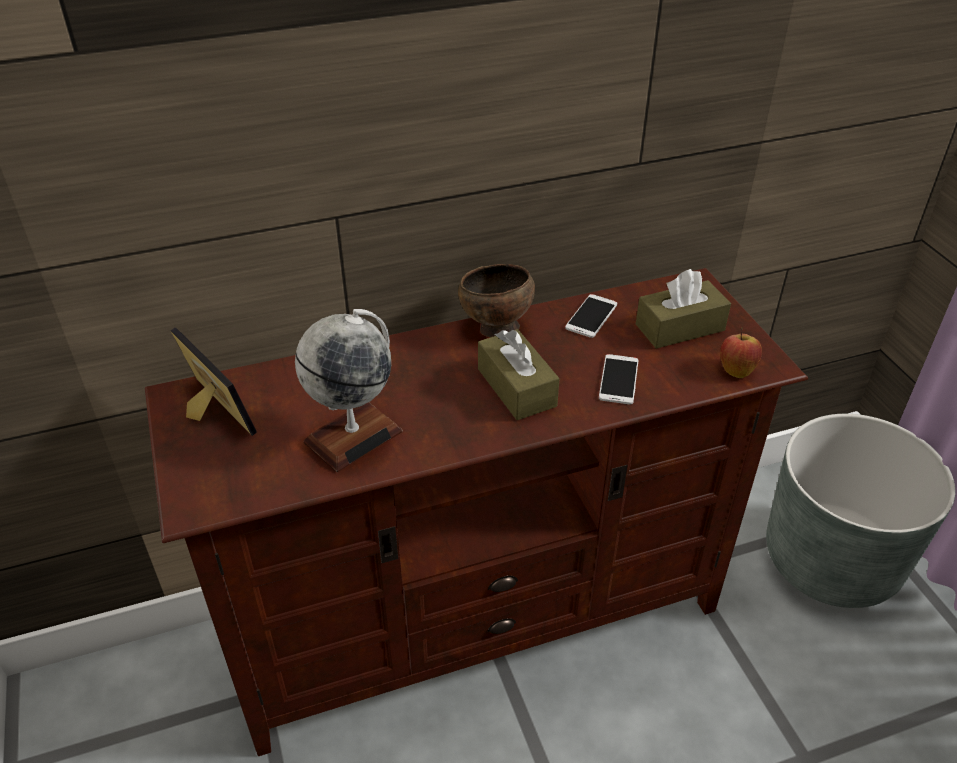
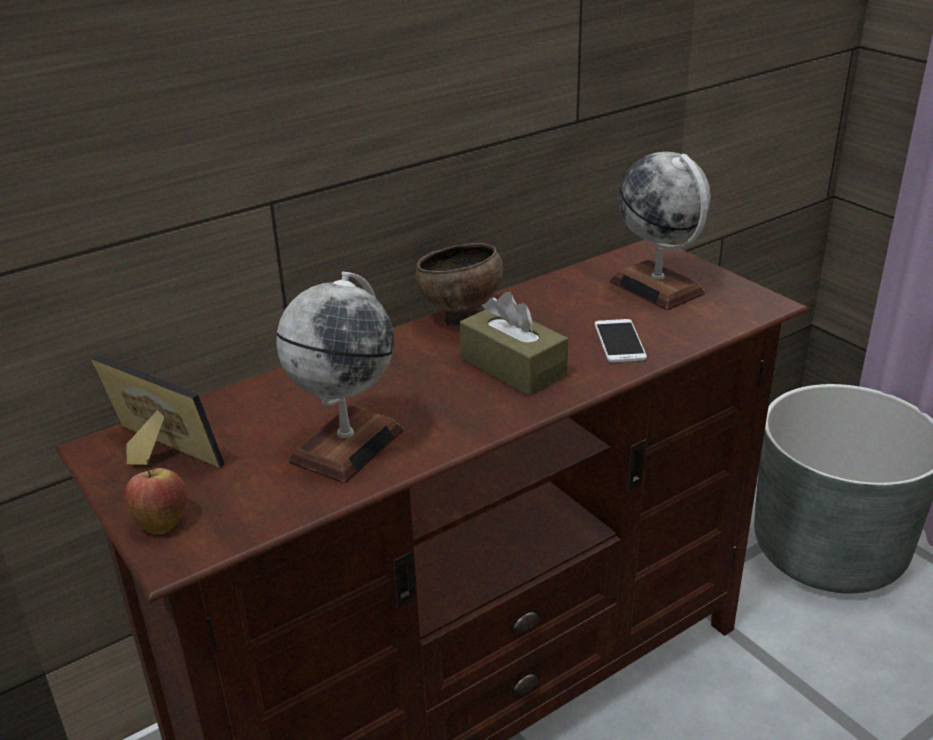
camera: 15 degrees left, 10 degrees down
(591, 316) = (559, 293): phone -> none
(680, 327) = (657, 287): brown tissue box -> globe
(736, 370) = (735, 312): apple -> apple (161, 522)

